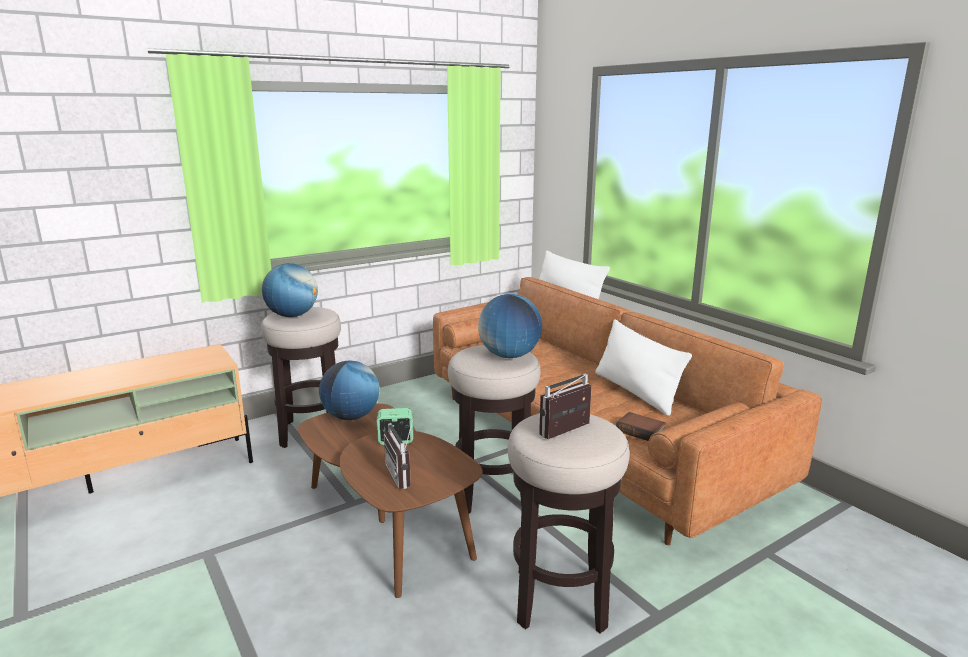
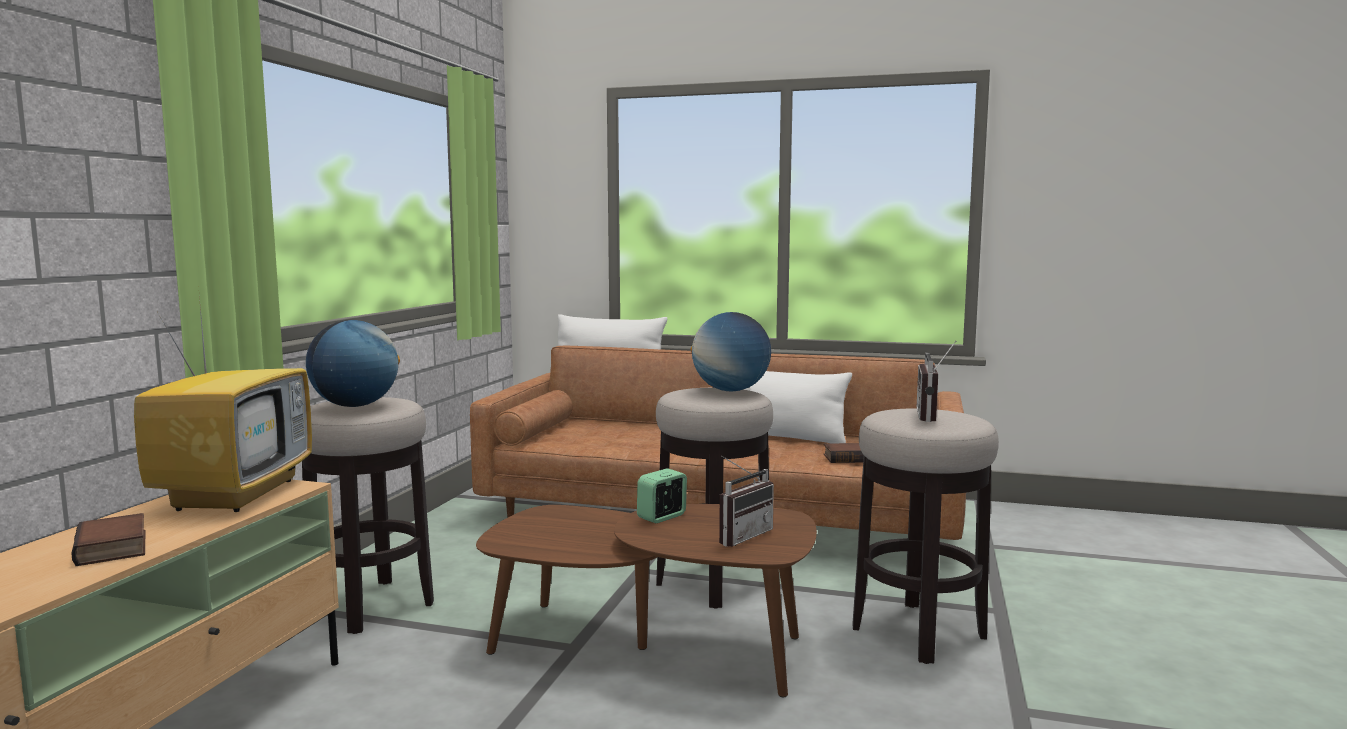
camera: 40 degrees left, 10 degrees down
(99, 381) = (115, 548): none -> book
(193, 360) = (235, 494): none -> television
(351, 417) = (532, 524): globe -> none
(404, 475) = (740, 536): radio -> radio turned 75 degrees counterclockwise

